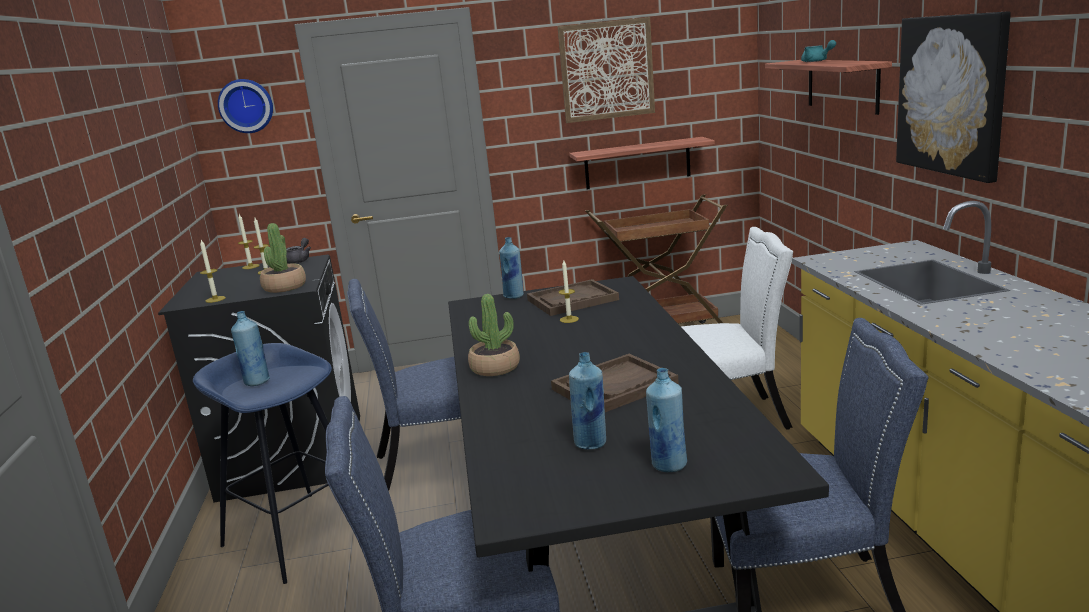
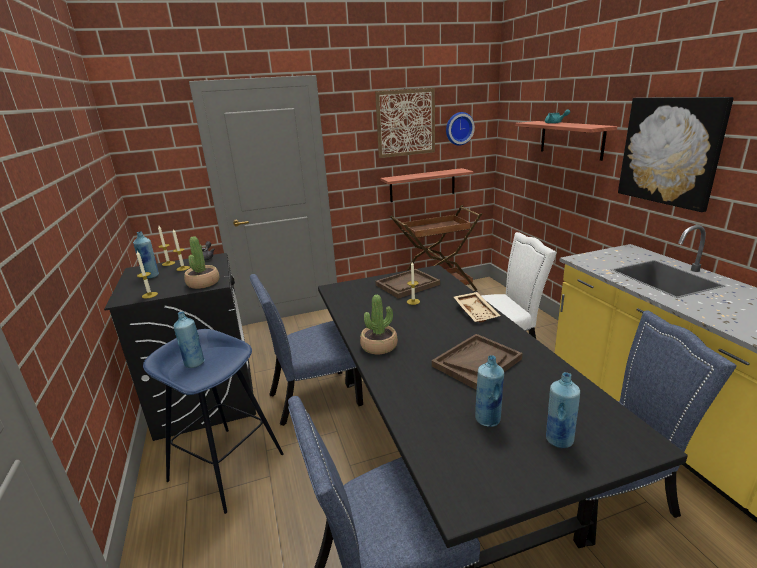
camera: 10 degrees left, 5 degrees up
(246, 106) = (153, 141): wall clock -> wall clock (458, 128)
(514, 296) = (364, 282): blue bottle -> blue bottle (151, 276)
(650, 332) = (476, 312): none -> beige tray

